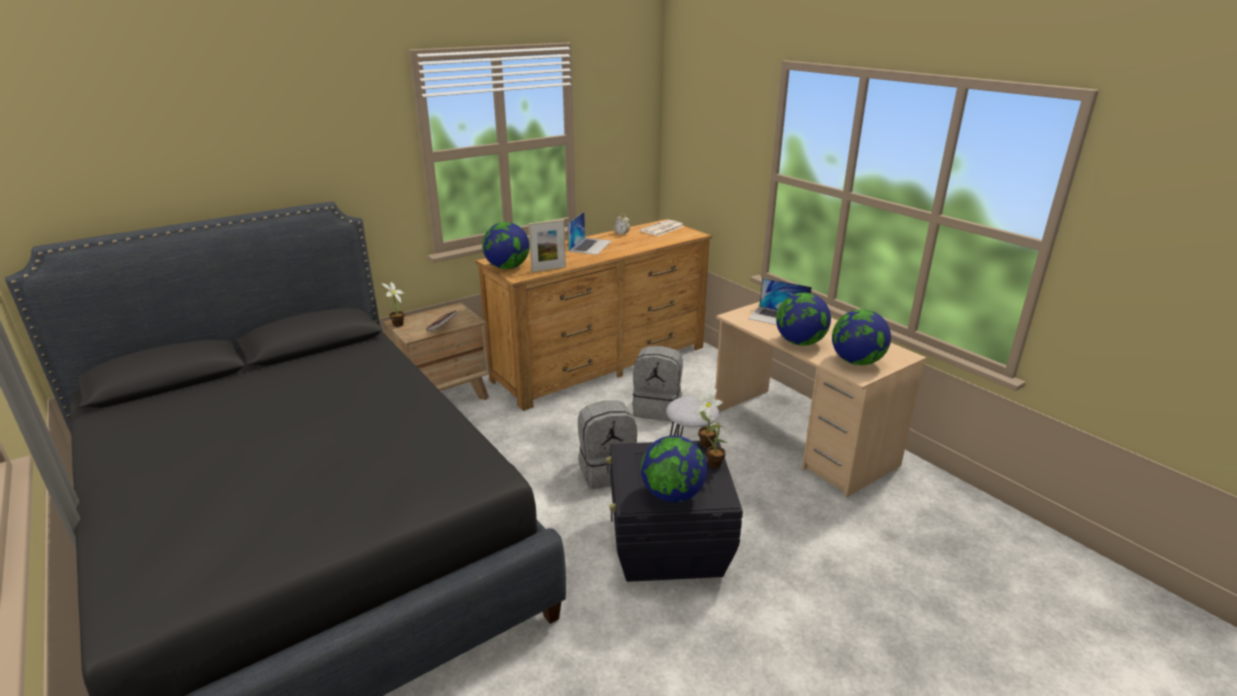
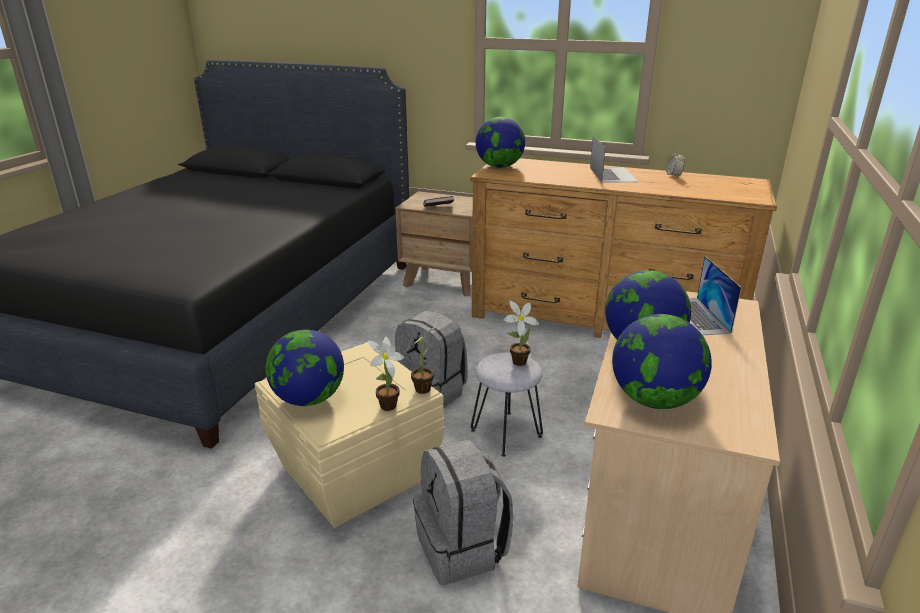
camera: 55 degrees right, 0 degrees up
(397, 325) = (417, 196): potted plant -> potted plant (516, 362)
(548, 269) = (523, 177): picture frame -> none
(590, 246) = (612, 174): laptop -> laptop turned 75 degrees counterclockwise
(657, 408) = (573, 379): grey backpack -> grey backpack (462, 548)
(662, 229) = (732, 184): newspaper -> none
(668, 546) = (353, 471): black storage box -> beige storage box

